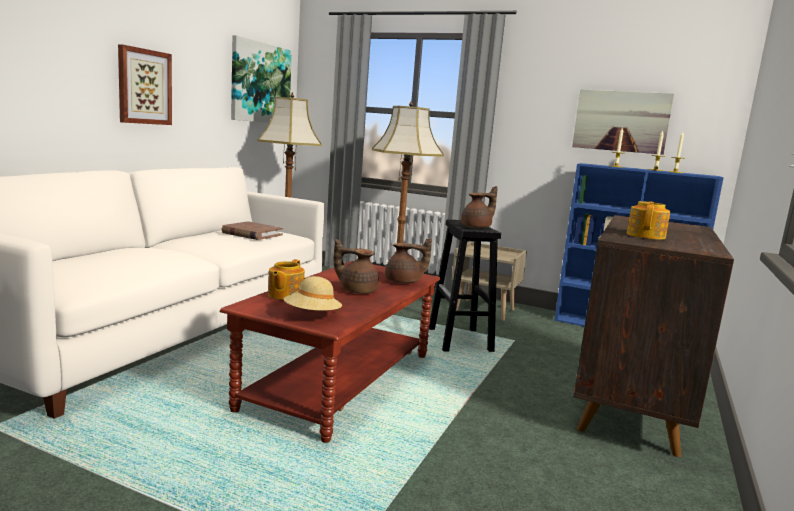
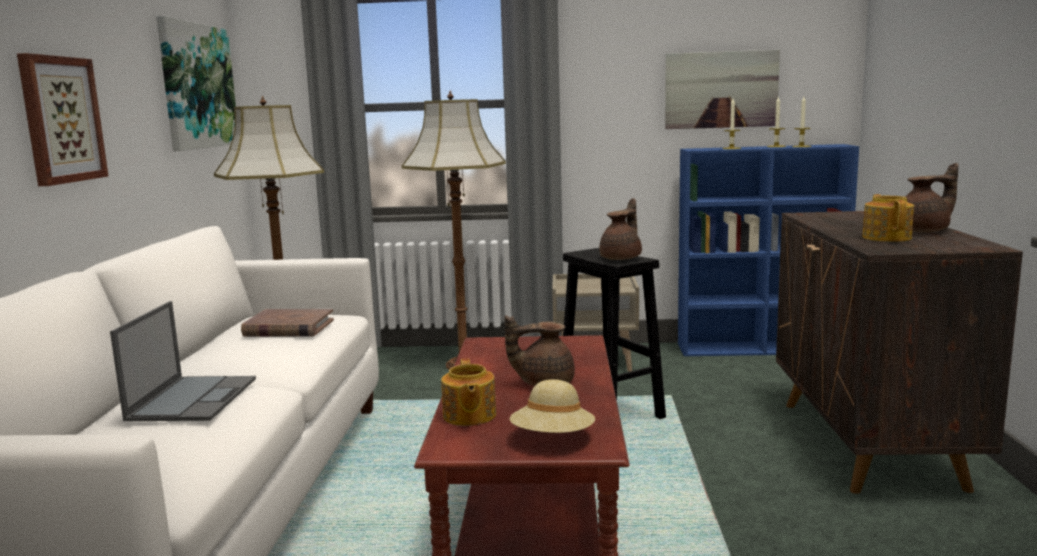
camera: 20 degrees left, 0 degrees up
(147, 252) = (193, 398): none -> laptop
(403, 282) = (577, 354): brown teapot -> brown teapot (925, 231)

